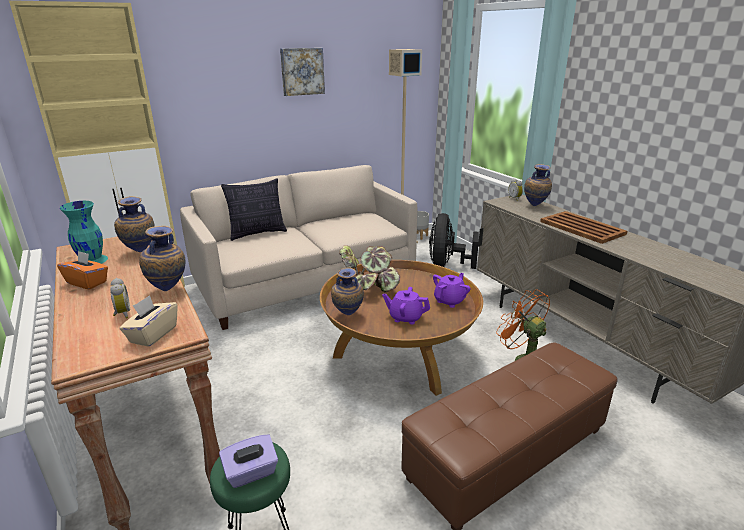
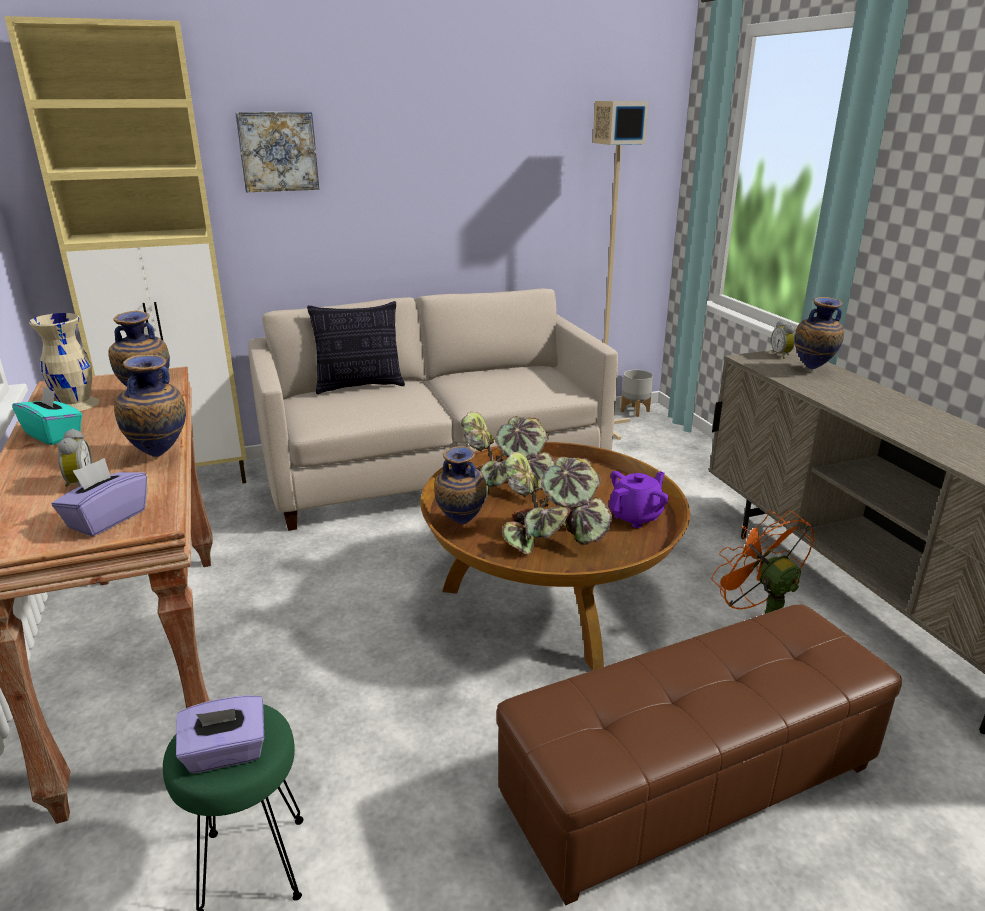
camera: 10 degrees right, 0 degrees up
(87, 282) = (54, 435): orange tissue box -> turquoise tissue box
(92, 260) = (76, 404): turquoise vase -> beige vase
(153, 334) = (107, 519): beige tissue box -> purple tissue box
(302, 71) = (450, 134): picture -> picture (278, 151)
(405, 317) = (553, 537): purple teapot -> potted plant
(447, 266) = (668, 463): black fan -> none
(582, 228) = (885, 411): brown tray -> none

